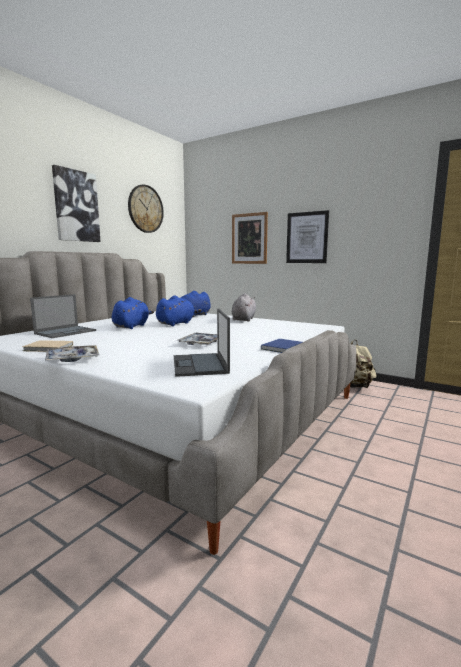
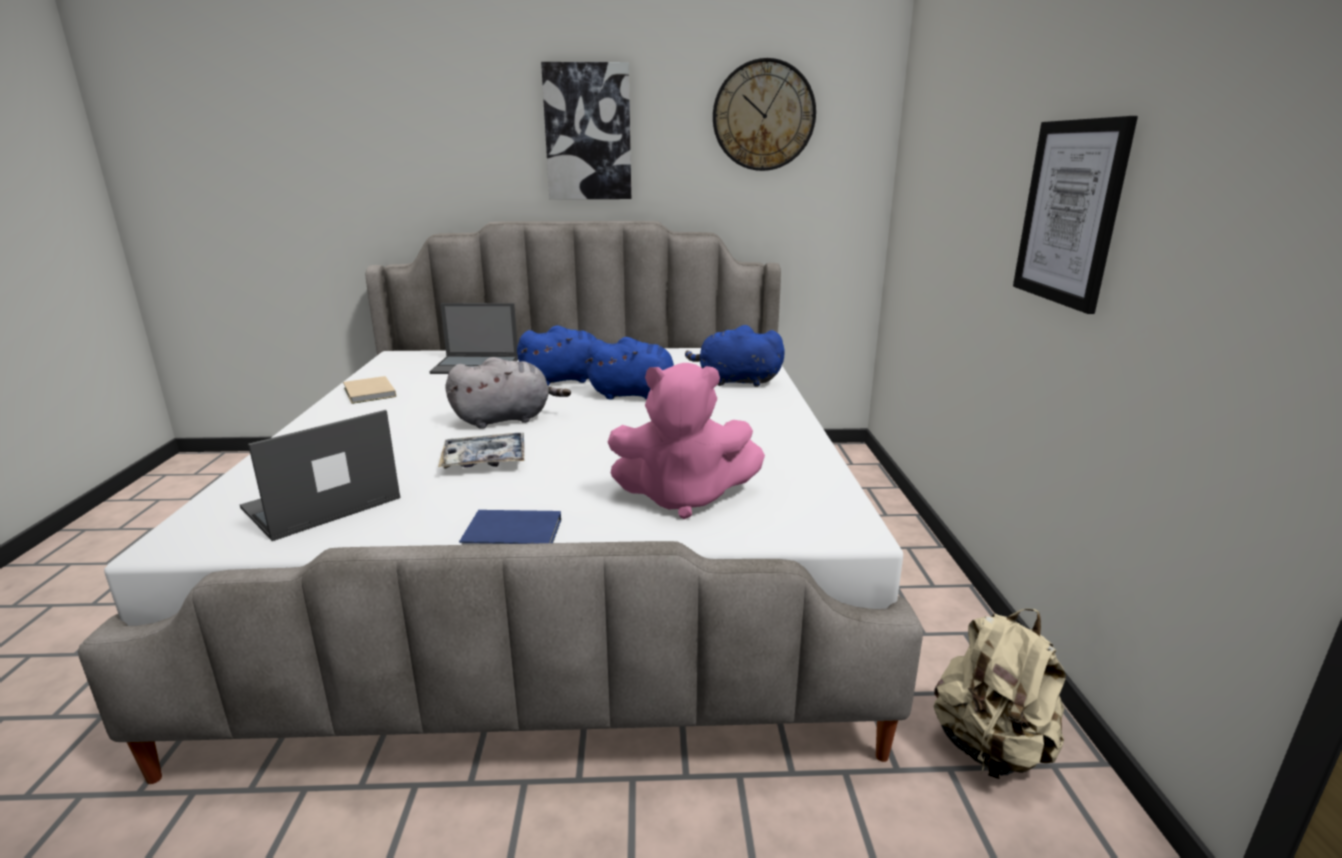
camera: 55 degrees right, 10 degrees up
(73, 359) = (316, 423): tray -> none
(244, 319) = (774, 426): grey plush toy -> grey plush toy (506, 419)
(249, 238) = (971, 194): picture -> none
(283, 332) = (683, 498): none -> pink plush toy

